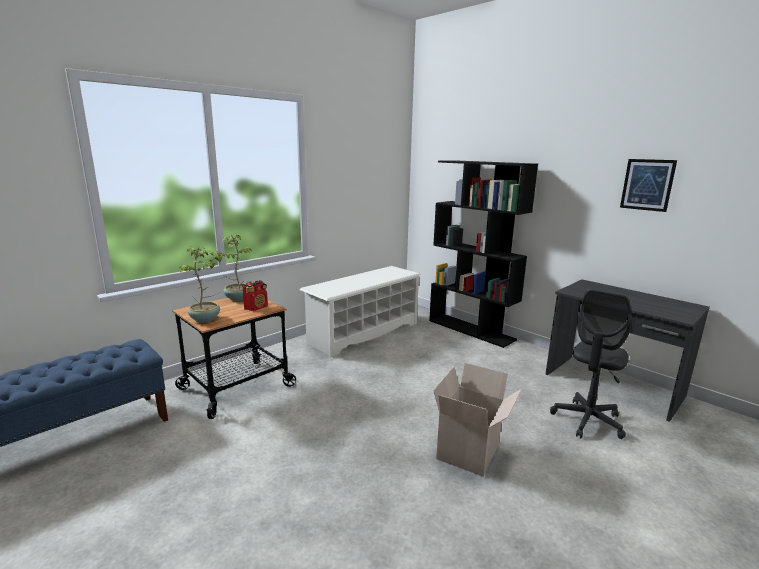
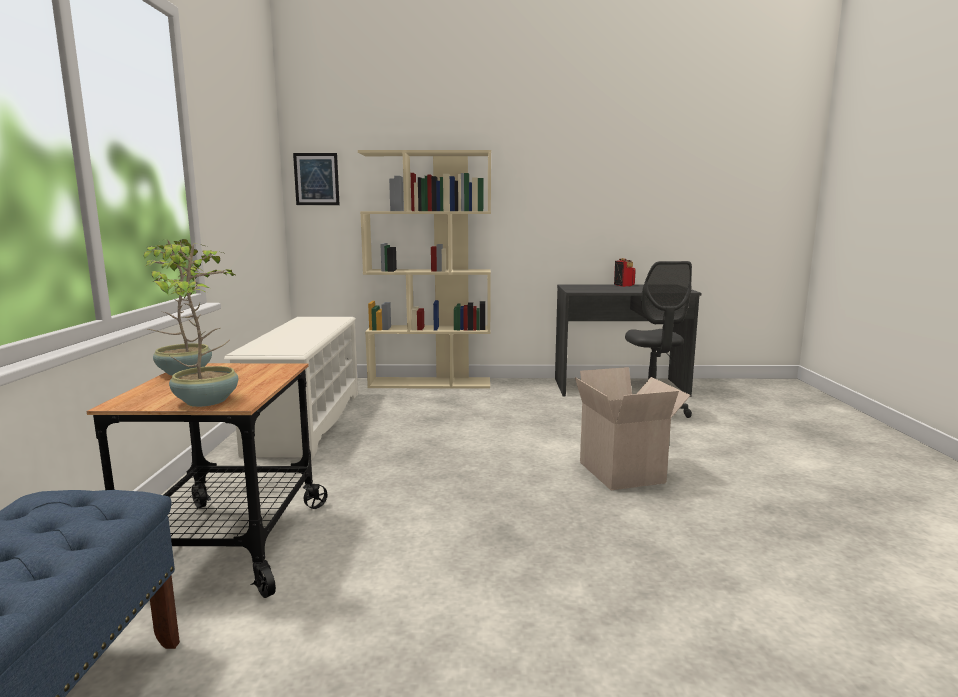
camera: 45 degrees left, 5 degrees down
(256, 307) = (257, 372): radio -> radio (623, 285)
(471, 330) = (431, 383): black bookcase -> beige bookcase
(647, 185) = (609, 172): picture -> picture (316, 179)

